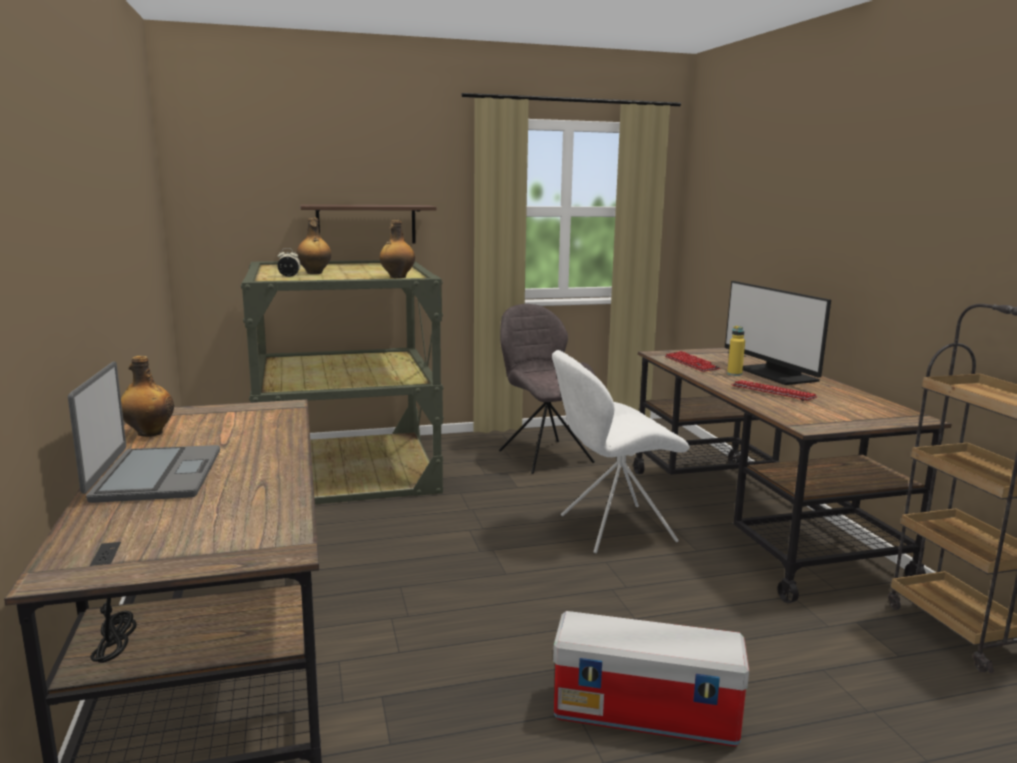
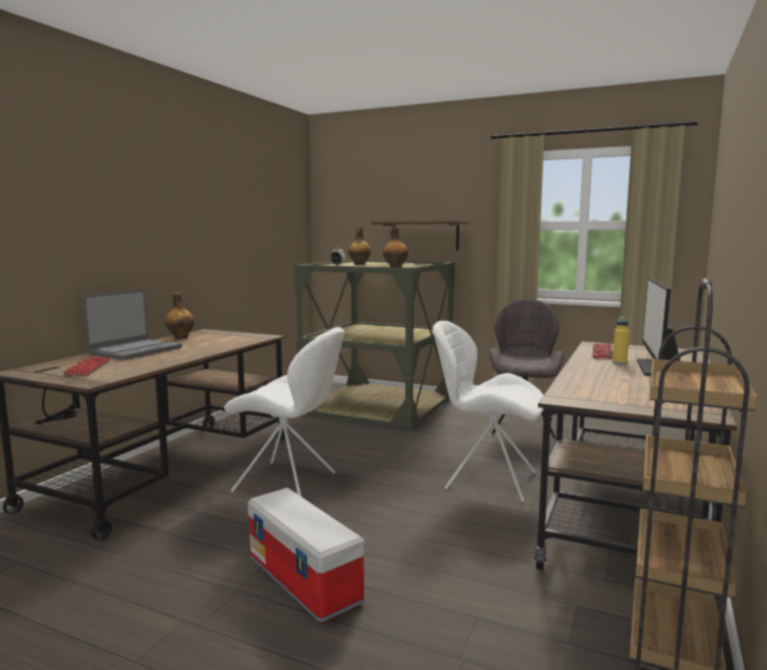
camera: 40 degrees right, 5 degrees down
(424, 610) = (289, 483): none -> white chair
(773, 392) = (612, 377): keyboard -> keyboard (88, 368)

